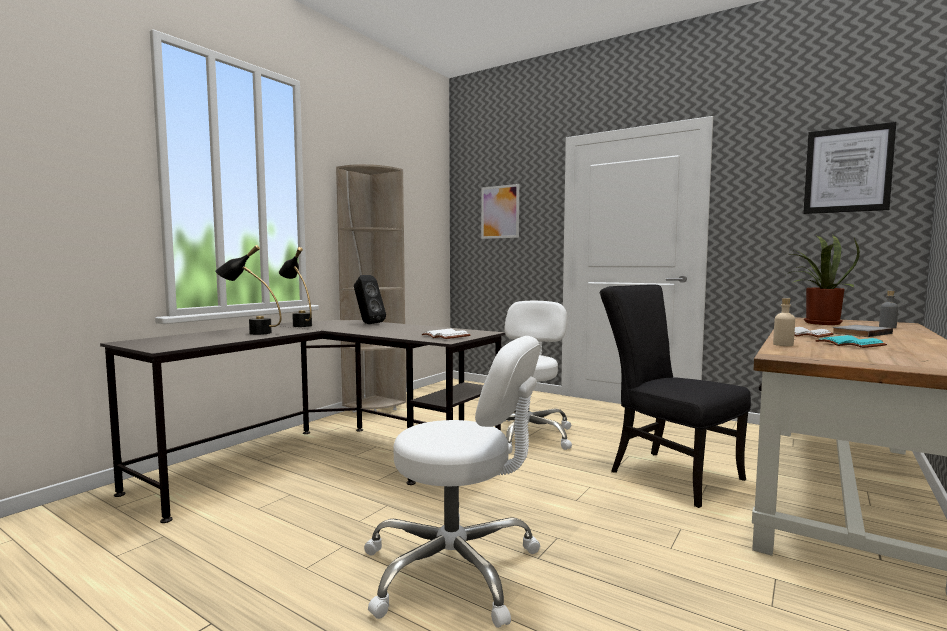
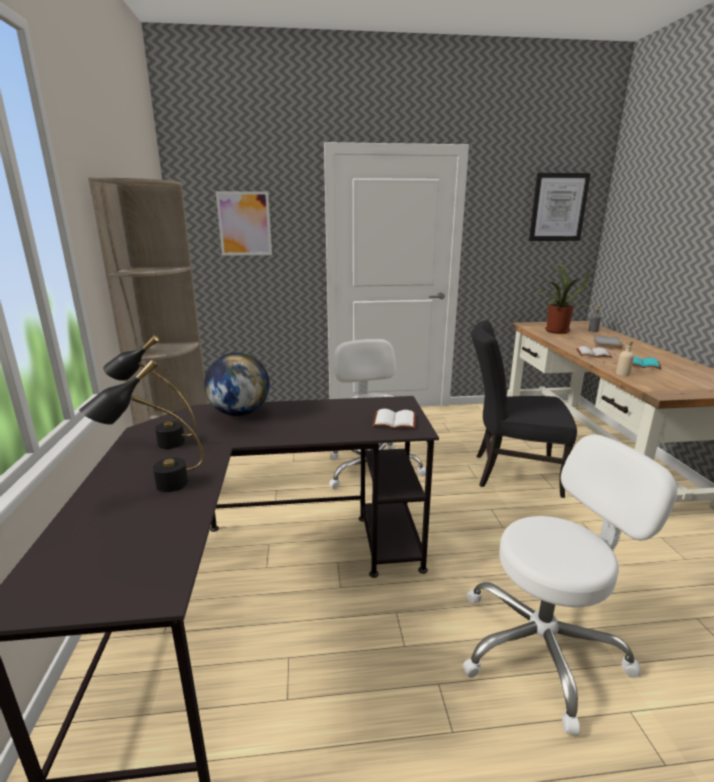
camera: 40 degrees left, 15 degrees up
(368, 324) = (240, 413): black speaker -> globe

